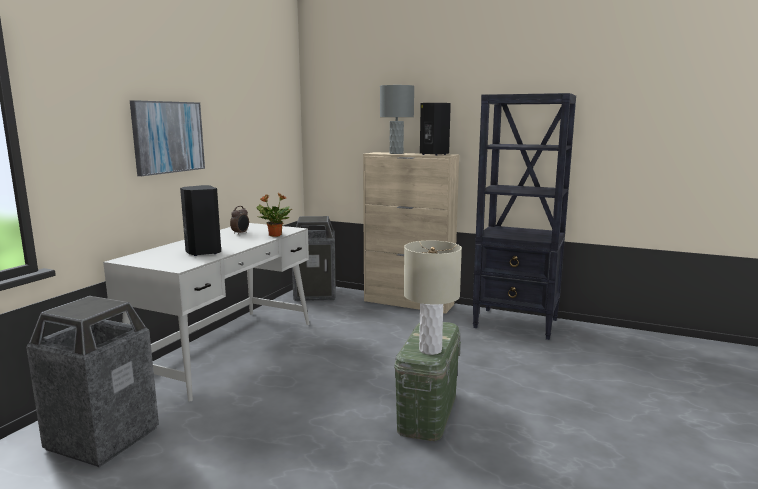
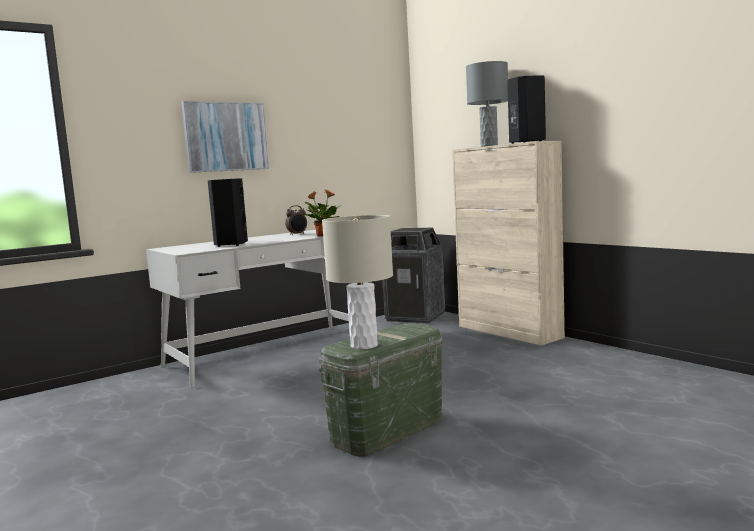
camera: 30 degrees right, 5 degrees down
(102, 438) = (98, 402): trash can -> none
(516, 324) = (623, 364): black bookcase -> none

